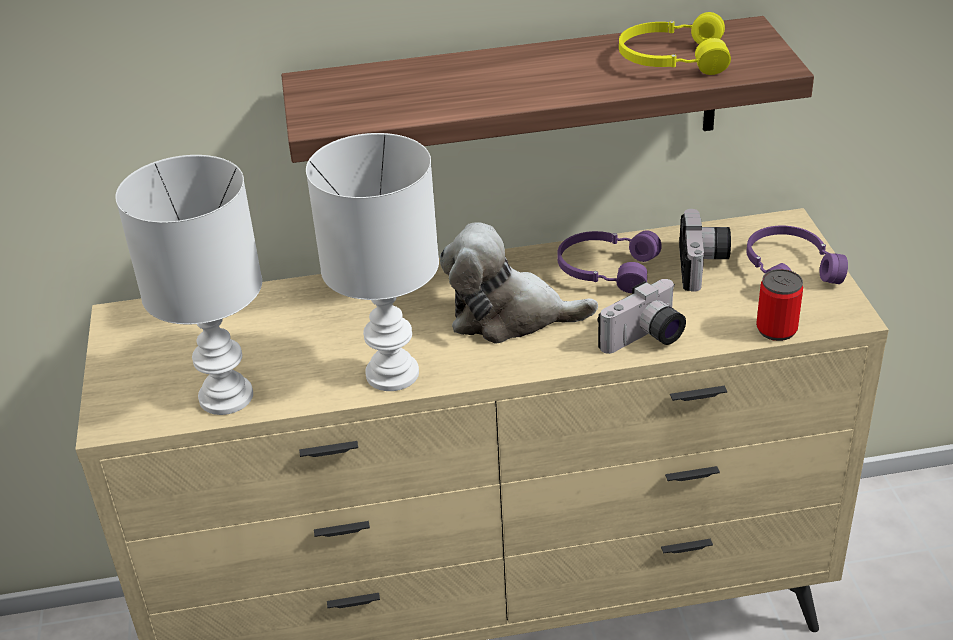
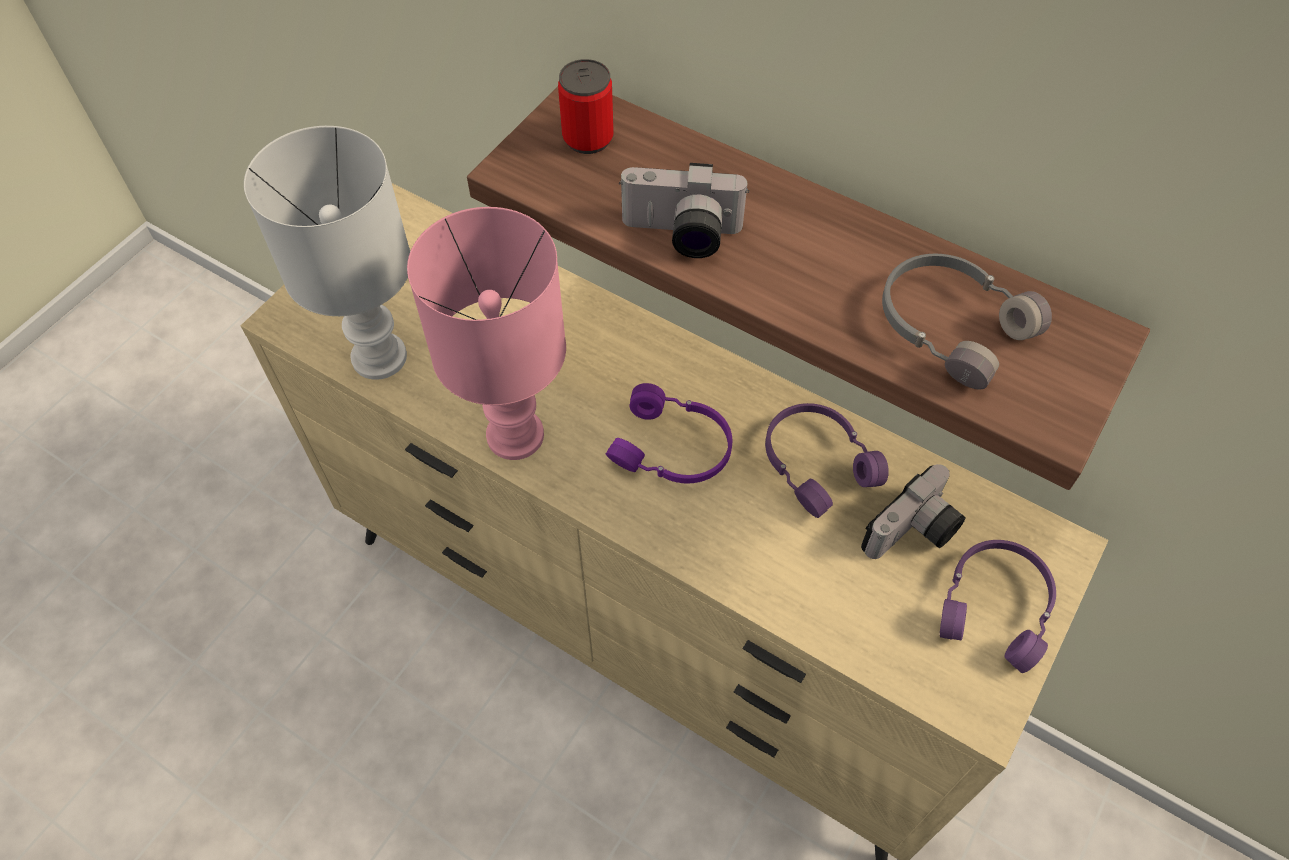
camera: 40 degrees right, 20 degrees up
(394, 372) = (518, 435): white table lamp -> pink table lamp
(509, 316) = (673, 449): plush toy -> purple headphones
(645, 339) = (757, 576): camera -> camera (681, 236)
(672, 59) = (951, 325): yellow headphones -> grey headphones
(776, 329) = (891, 669): can -> can (588, 138)

